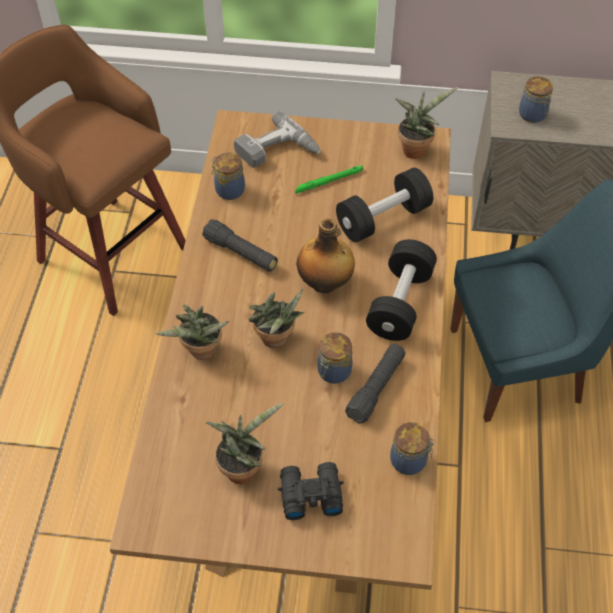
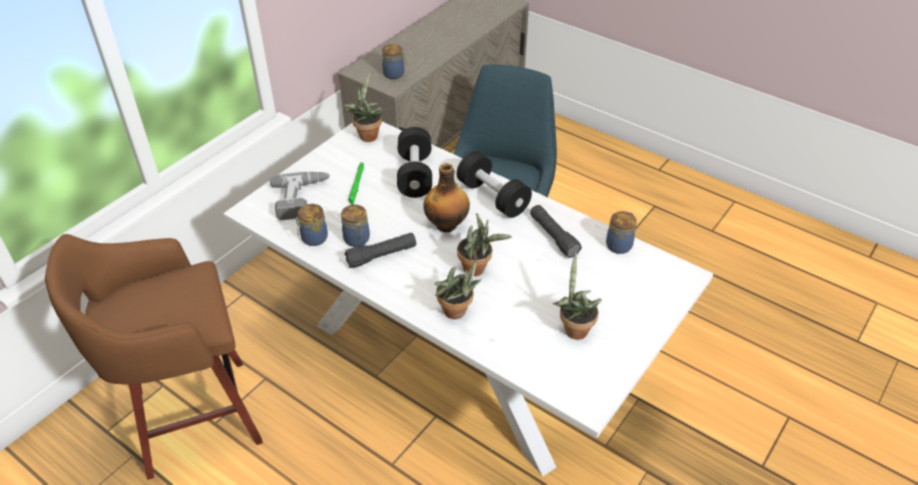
camera: 60 degrees left, 10 degrees down
(308, 419) = (460, 357): brown dining table -> white dining table
(309, 494) = (616, 302): black binoculars -> none
(333, 372) = (526, 251): jar -> jar (357, 240)

